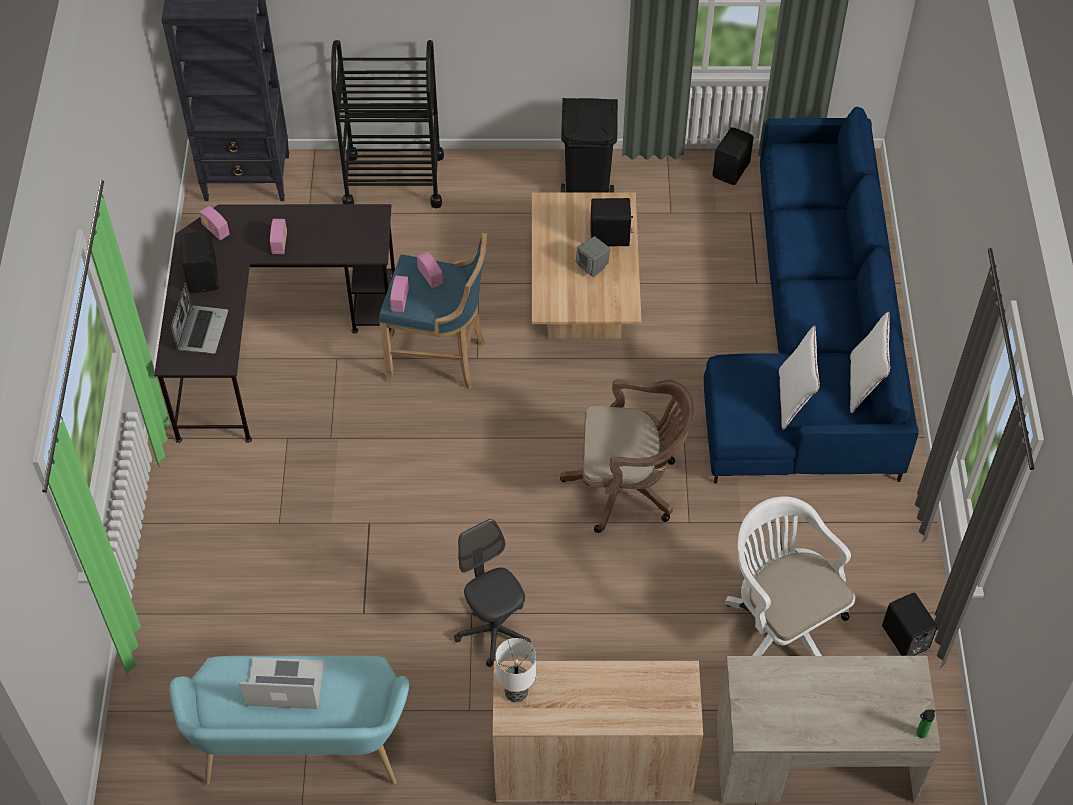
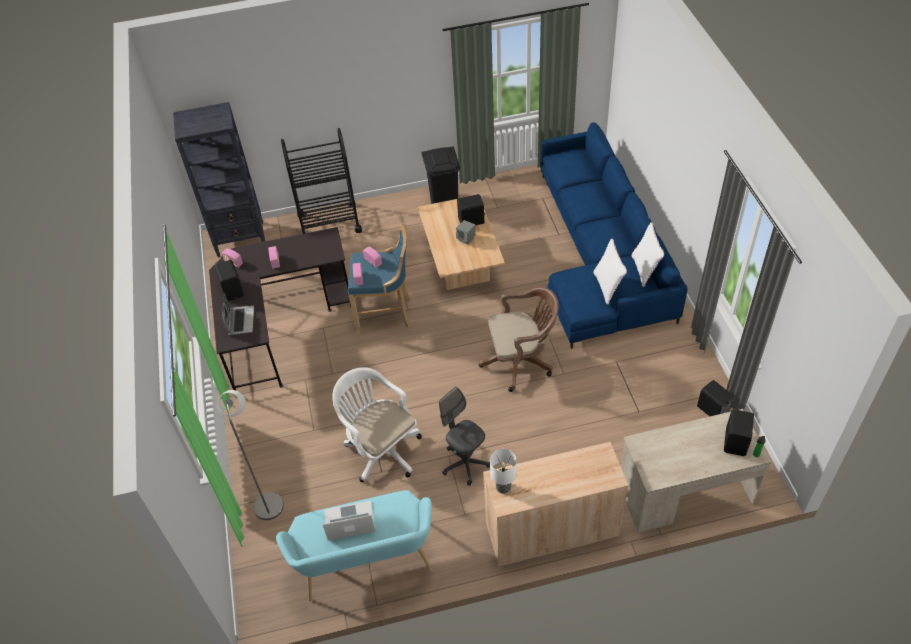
camera: 10 degrees left, 5 degrees down
(184, 617) = (268, 501): none -> grey floor lamp
(732, 170) = (525, 178): black speaker -> black speaker (736, 442)
(781, 622) = (637, 418): white office chair -> white office chair (380, 449)

